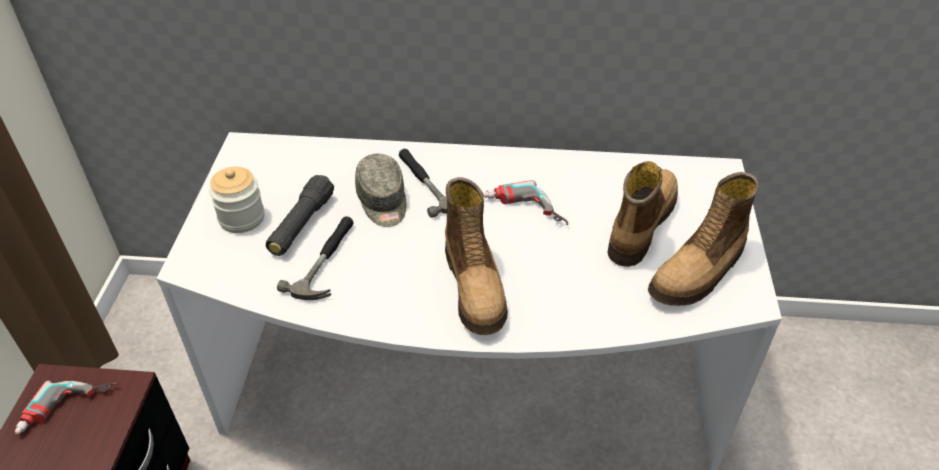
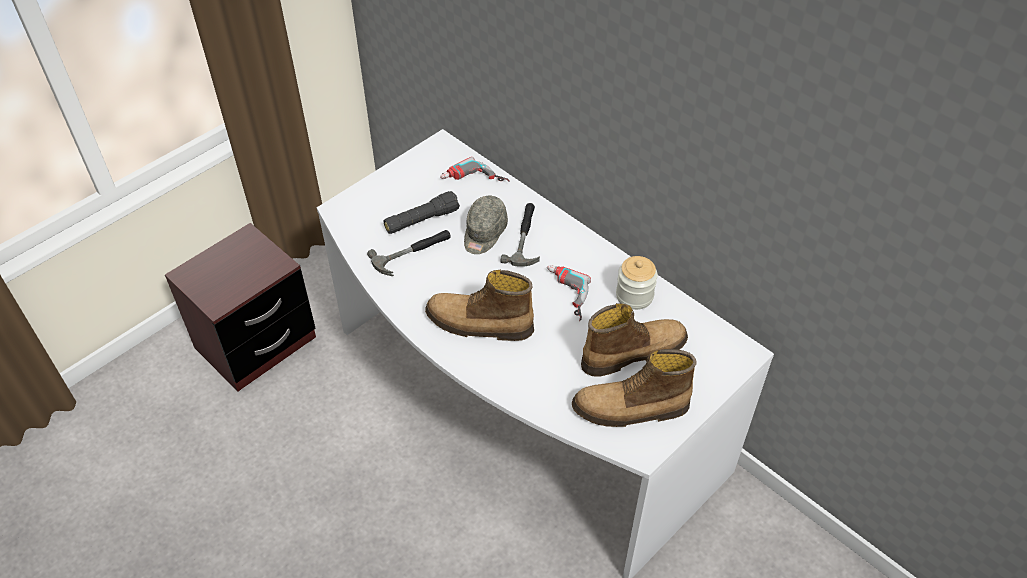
camera: 40 degrees right, 5 degrees up
(68, 411) = (242, 260): power drill -> power drill (474, 182)
(242, 218) = (393, 195): jar -> jar (634, 296)
(475, 287) = (479, 324): boot -> boot turned 75 degrees clockwise

